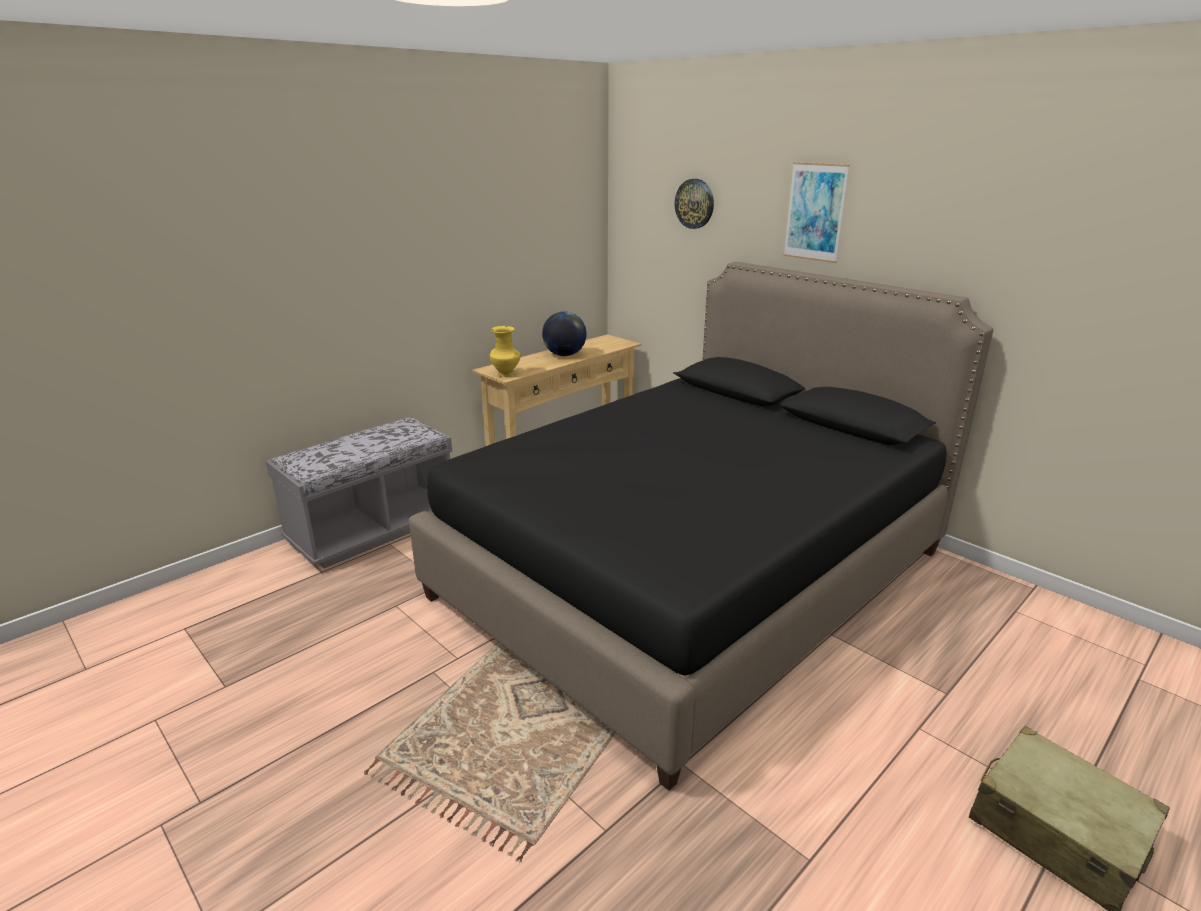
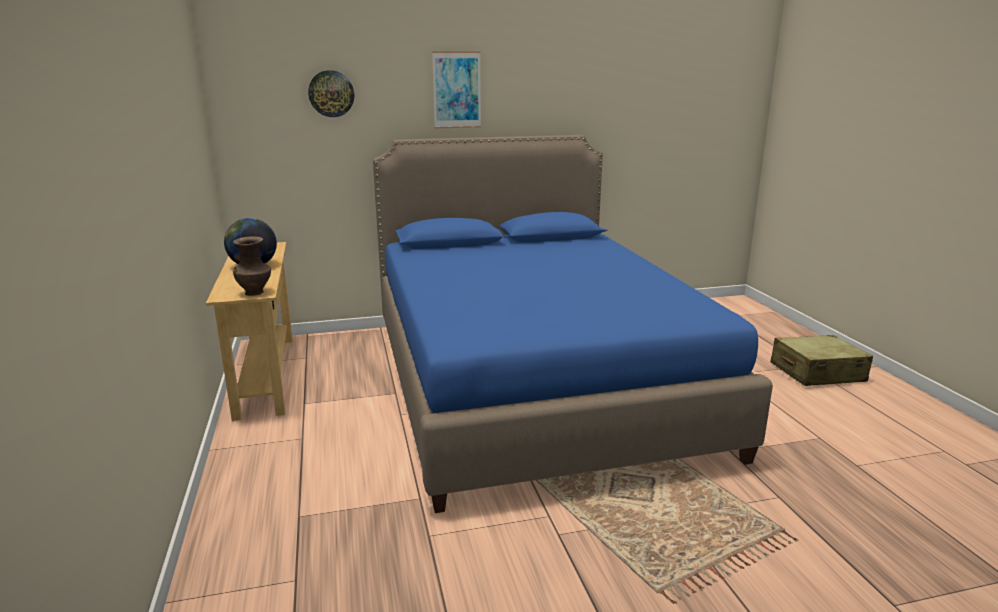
camera: 60 degrees left, 5 degrees down
(373, 530) = (251, 522): grey bench -> none
(506, 374) = (255, 293): yellow vase -> brown vase
(692, 574) = (533, 383): black bed -> blue bed

